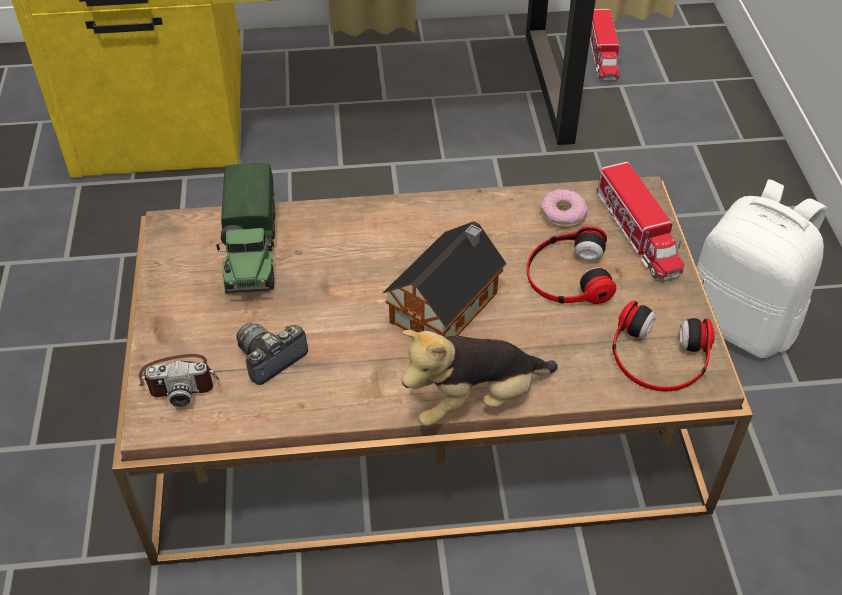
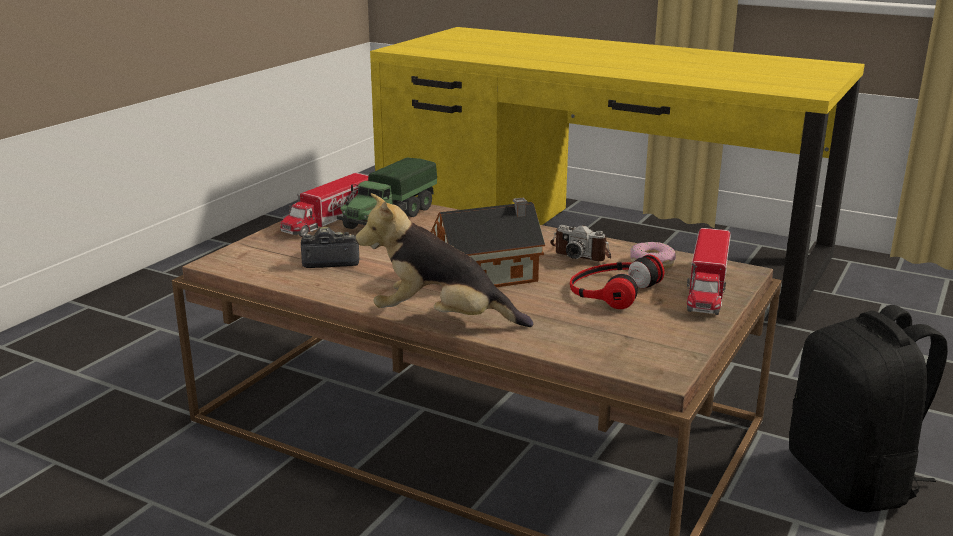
camera: 35 degrees right, 25 degrees down
(180, 380) = (260, 252): camera -> camera (582, 254)
(602, 55) = (884, 282): toy truck -> toy truck (329, 220)
(658, 356) = (631, 349): headphones -> none
(741, 322) = (853, 480): white backpack -> black backpack

